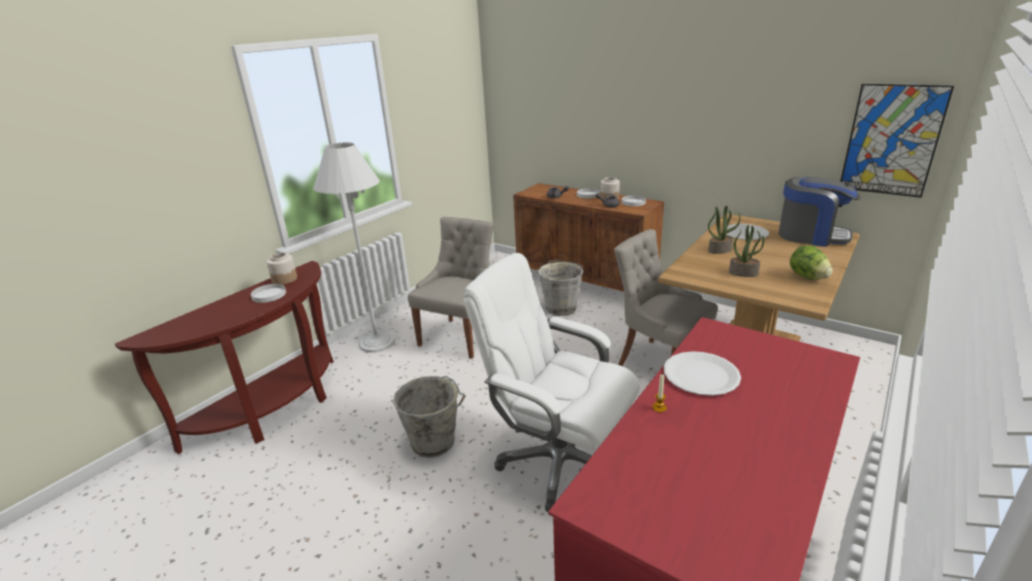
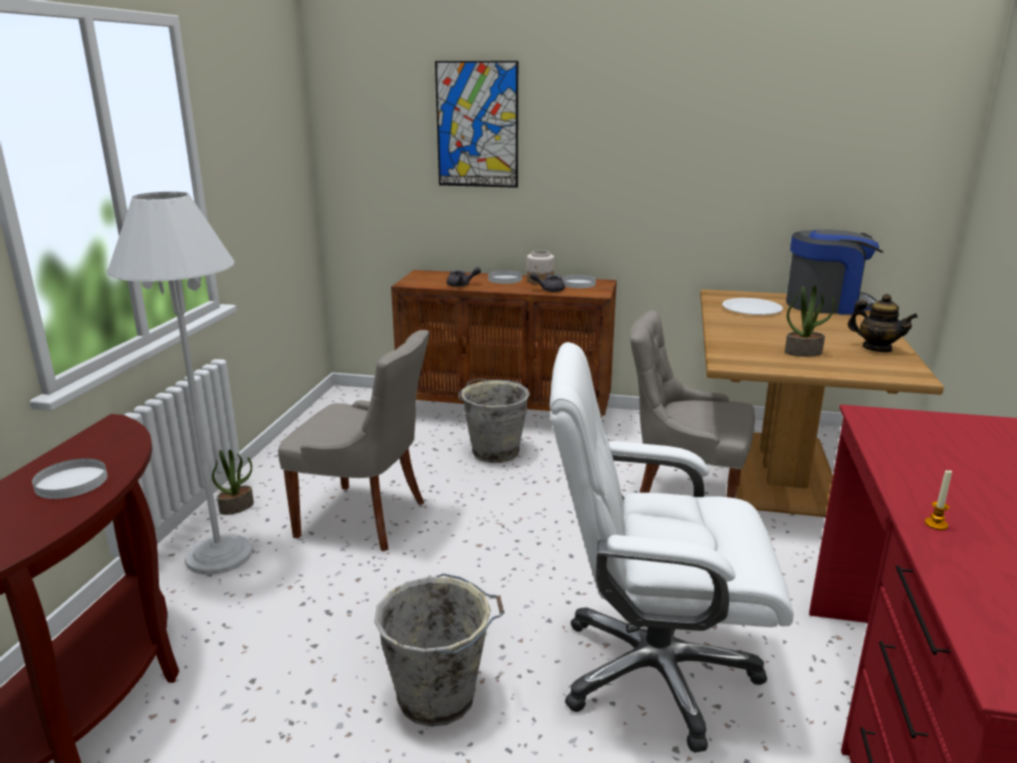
camera: 25 degrees left, 5 degrees down
(284, 279) = (81, 451): jar -> none
(460, 336) = (365, 518): grey chair -> grey chair turned 105 degrees clockwise
(700, 375) = (930, 473): white plate -> none
(720, 250) = (745, 330): potted plant -> potted plant (237, 507)
(807, 277) = (876, 348): lettuce -> teapot
(892, 140) = (902, 180): picture -> picture (477, 125)

